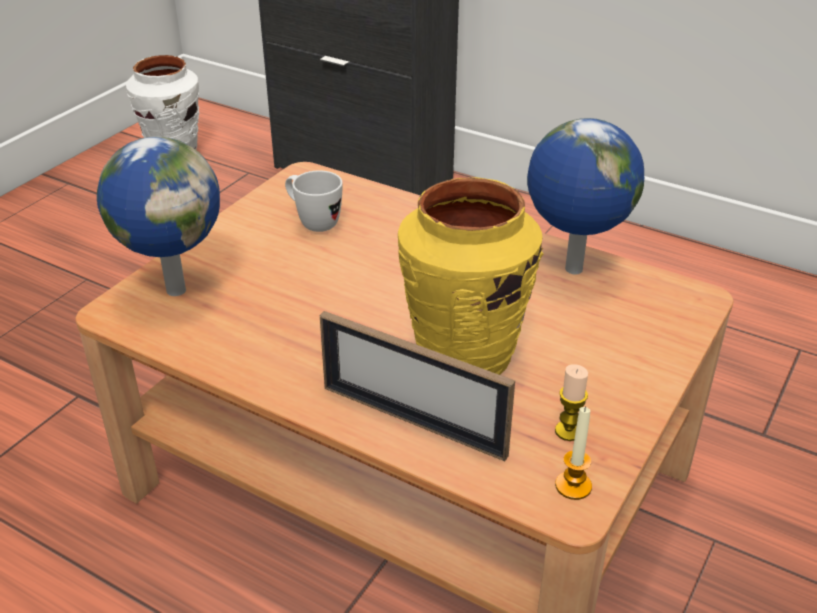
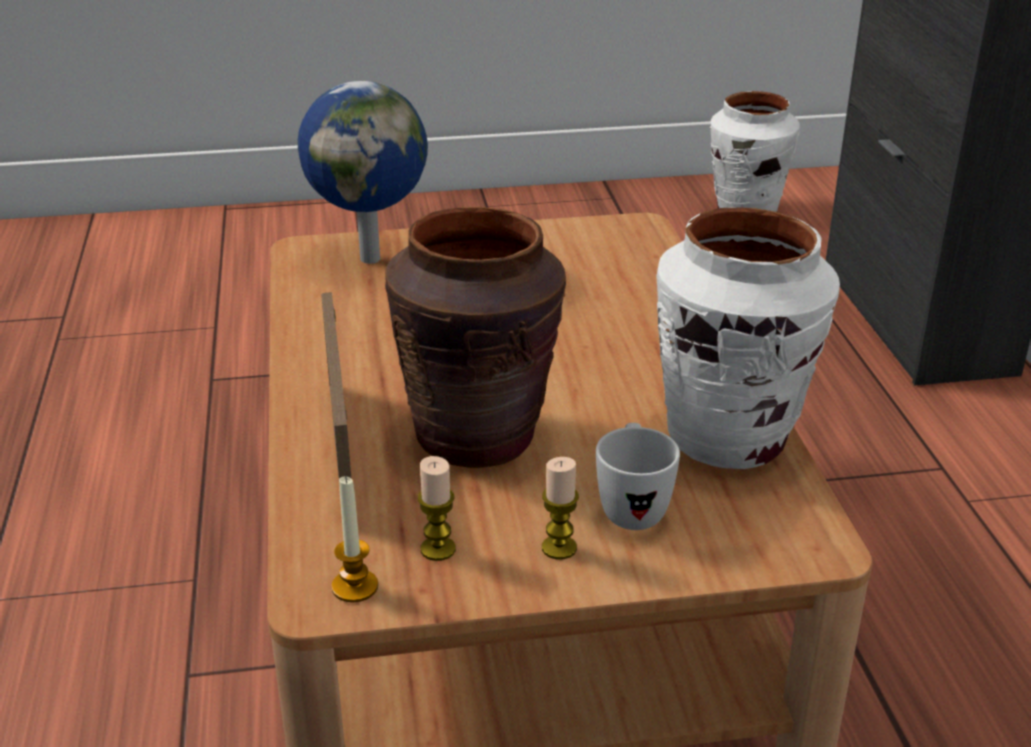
camera: 50 degrees right, 5 degrees down
(313, 222) = (569, 266): white mug -> white mug (632, 507)
(464, 356) = (477, 436): yellow vase -> brown vase
(572, 270) = (729, 438): globe -> white vase
(614, 383) = (559, 548): none -> candle

